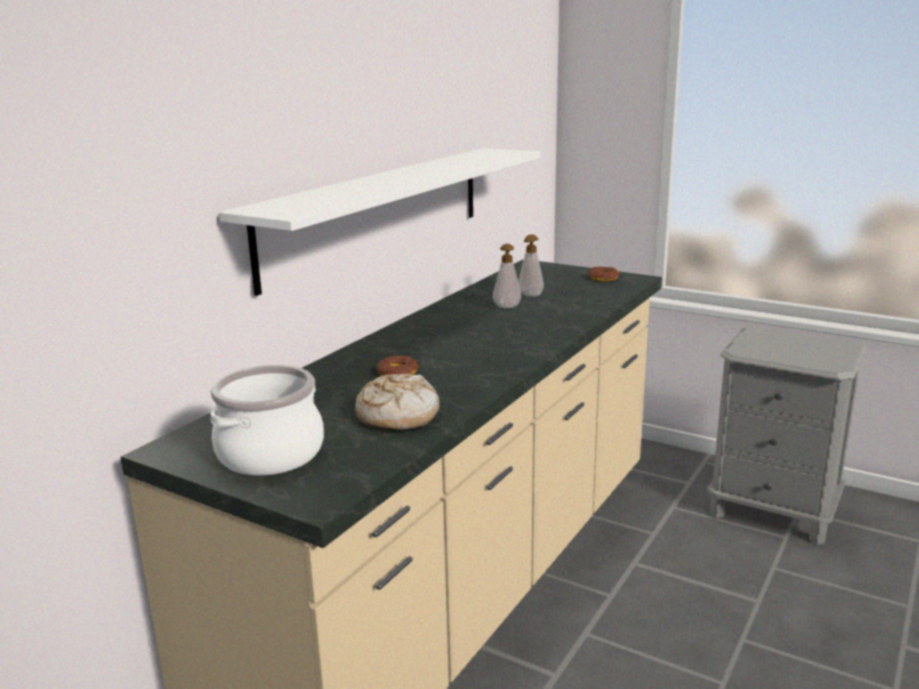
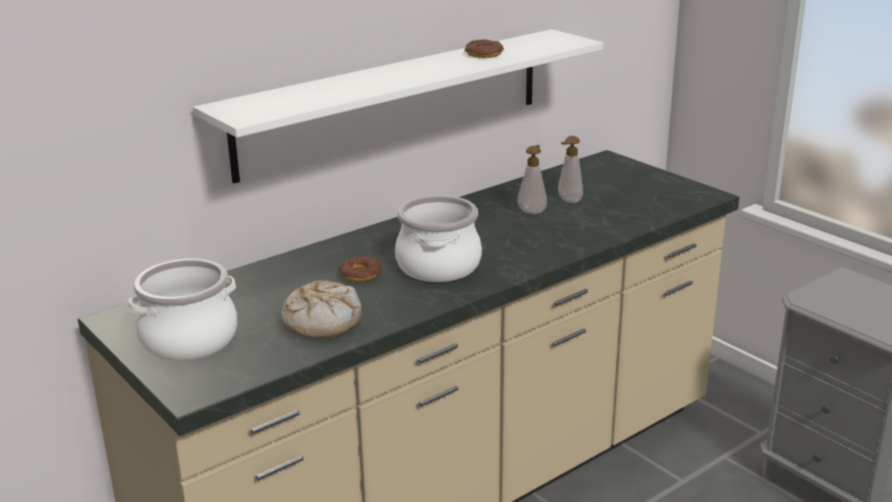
camera: 20 degrees right, 5 degrees up
(467, 356) = (439, 266): none -> cooking pot
(603, 278) = (669, 189): donut -> donut (484, 54)

